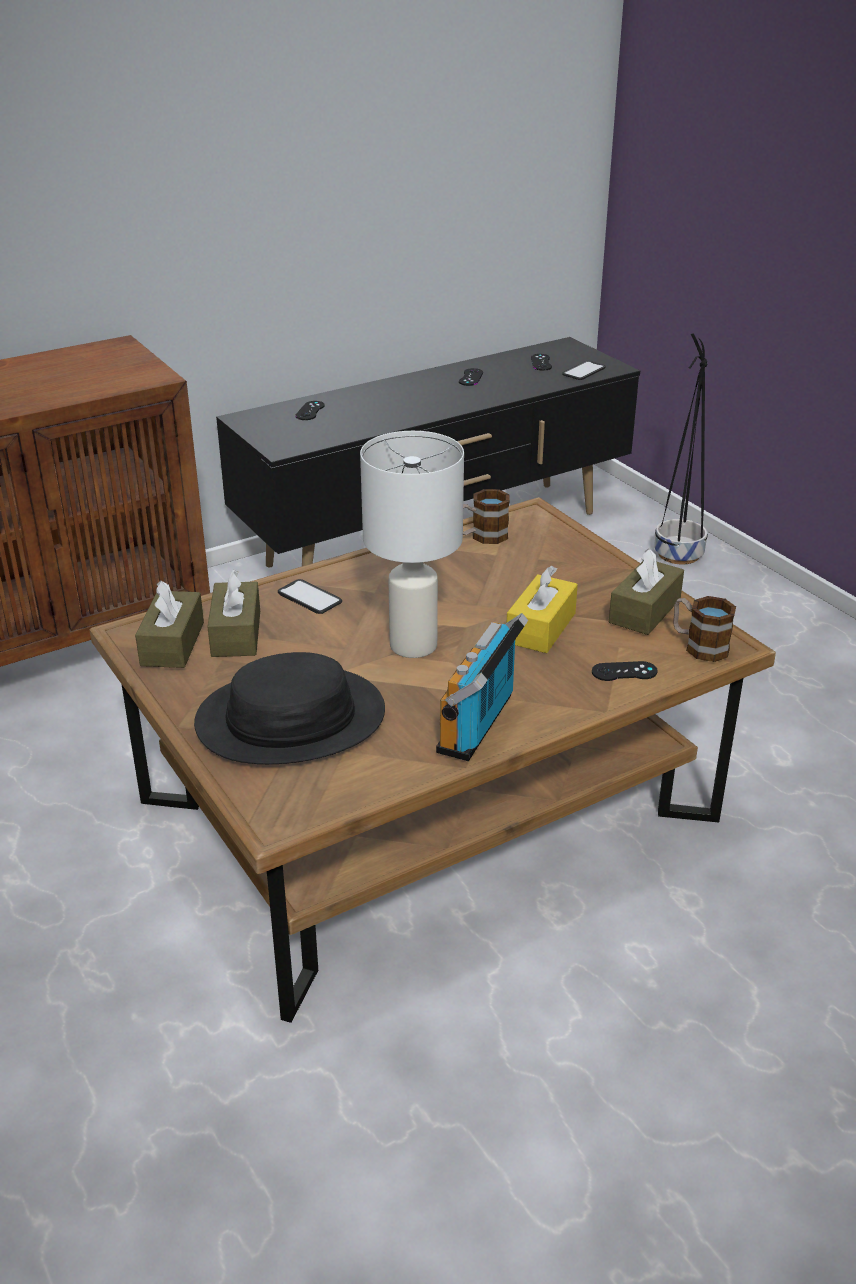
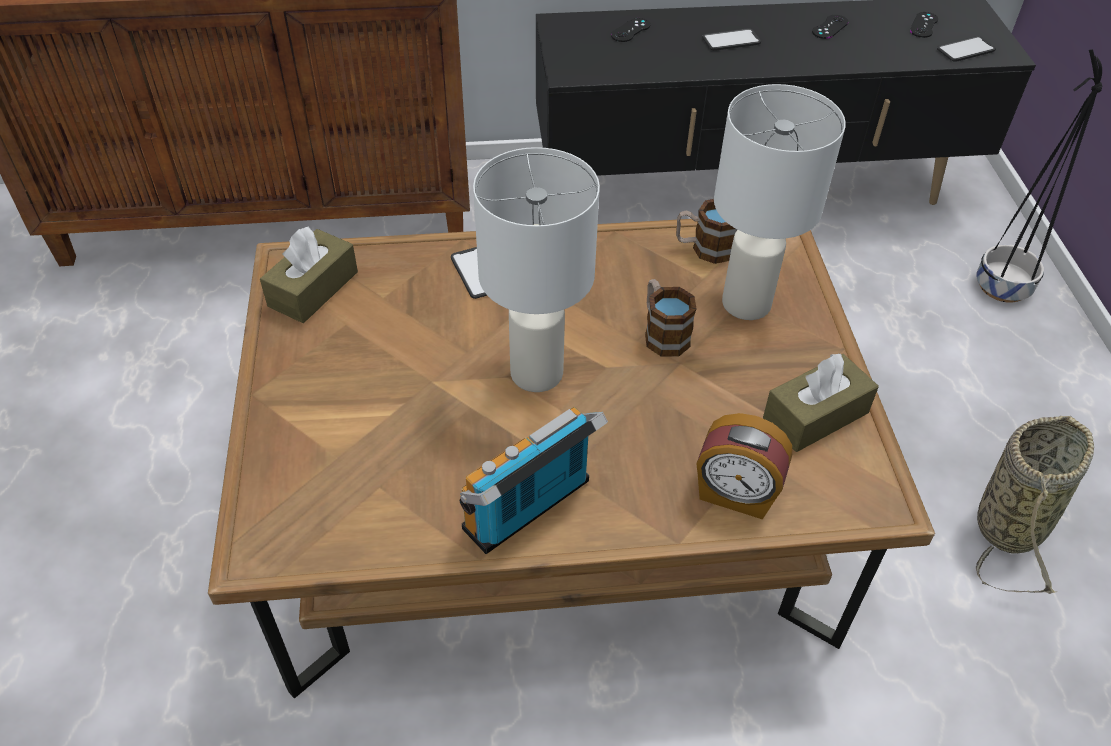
camera: 25 degrees right, 15 degrees up
(236, 633) = (379, 296): brown tissue box -> none
(291, 719) = (354, 427): black hat -> none
(399, 401) = (731, 40): none -> phone
(541, 560) = (747, 302): none -> white table lamp
(541, 628) = (684, 397): yellow tissue box -> none
(624, 672) = (735, 494): black game controller -> alarm clock
(699, 646) = (845, 490): mug -> mug (662, 333)
(784, 700) = (1011, 520): none -> basket

